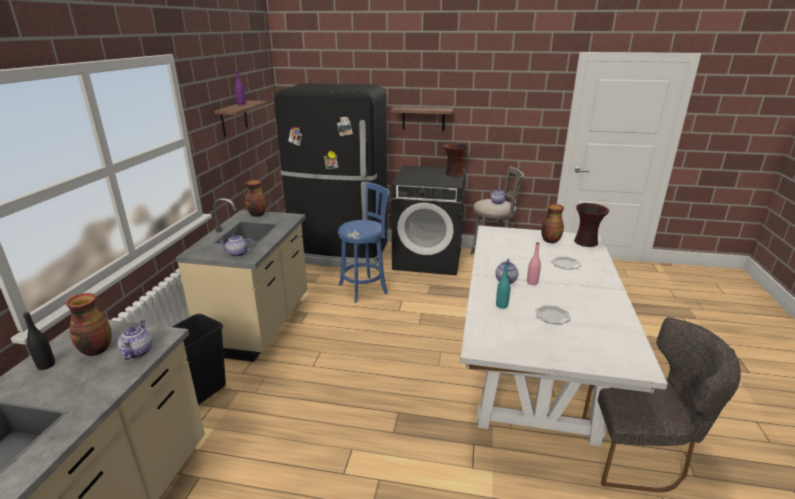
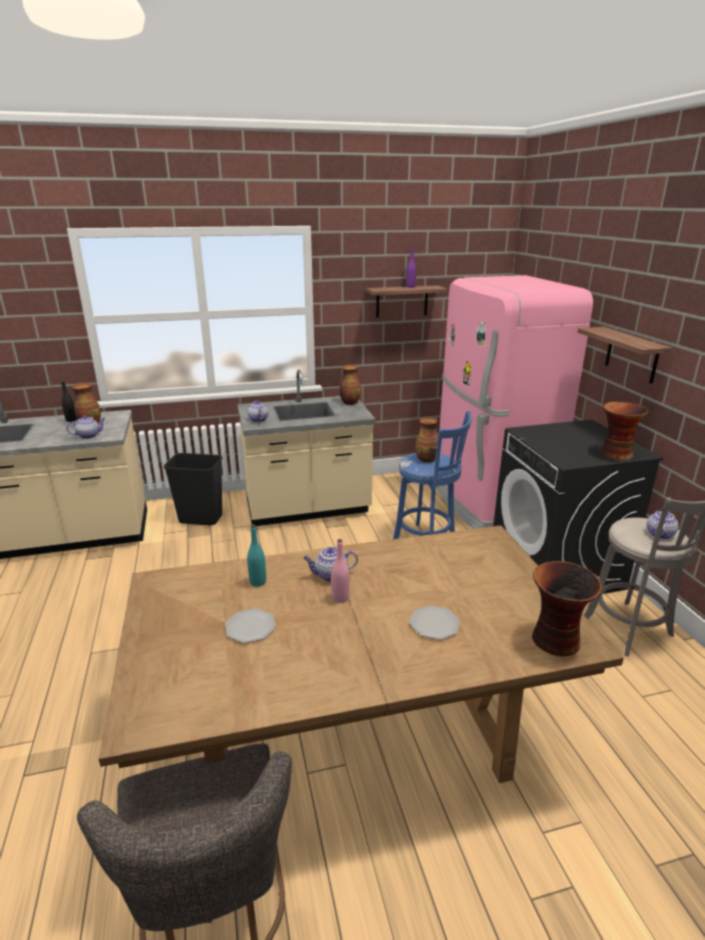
camera: 65 degrees right, 0 degrees up
(339, 252) = (487, 501): black fridge -> pink fridge
(533, 372) = (351, 739): white dining table -> brown dining table
(550, 240) = (516, 598): vase -> vase (427, 459)

